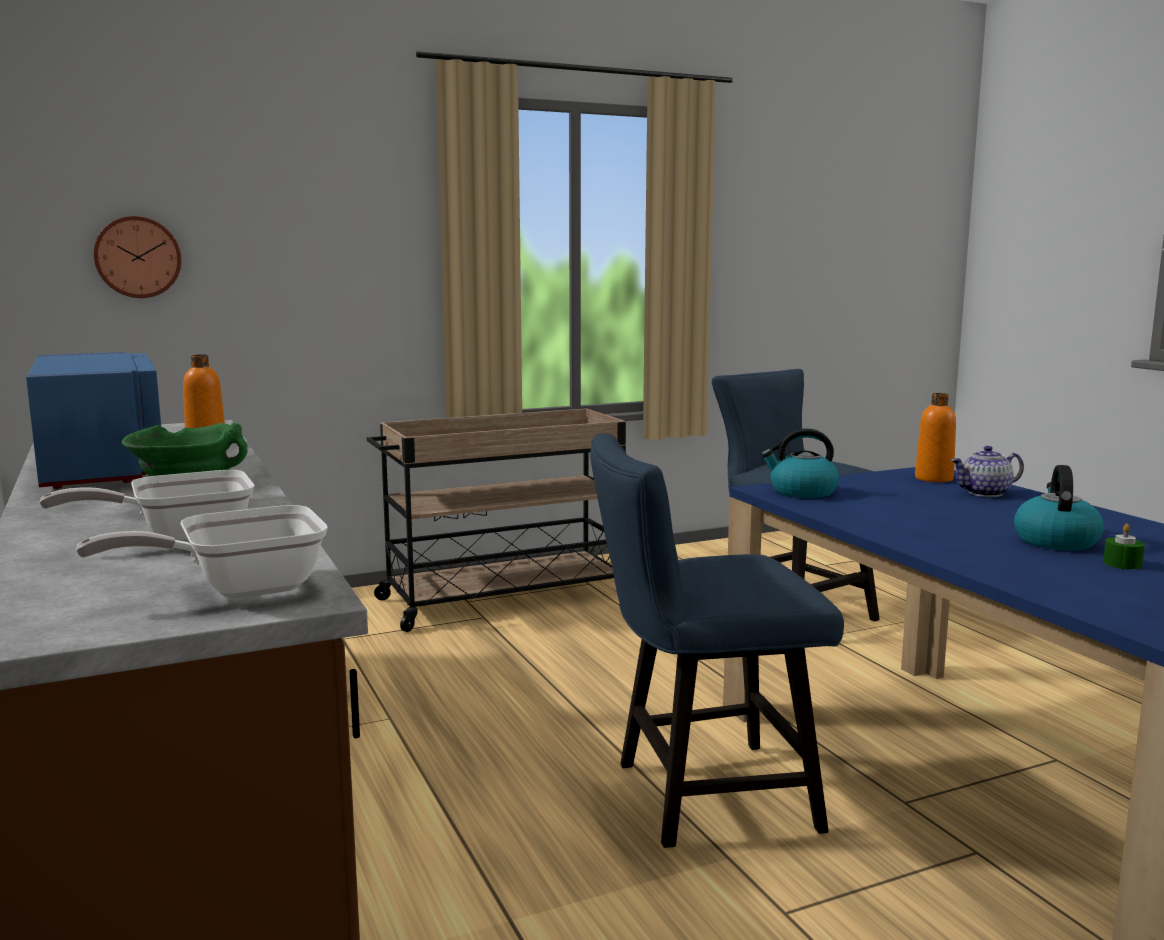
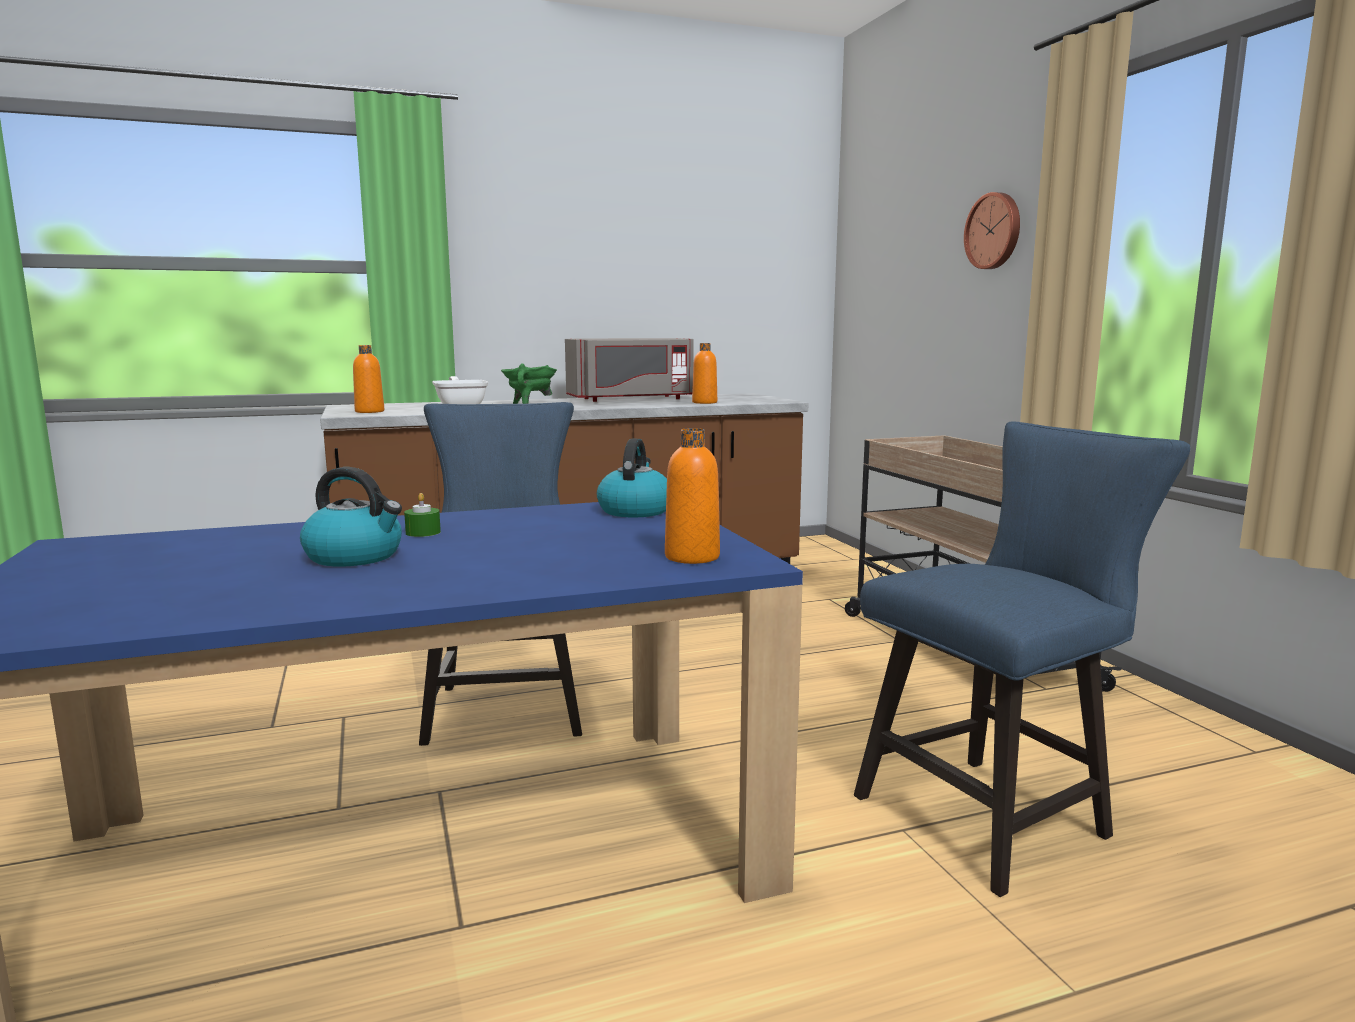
camera: 95 degrees right, 0 degrees up
(102, 469) = (631, 399): blue microwave -> grey microwave
(138, 257) = (885, 283): wall clock -> wall clock (994, 231)
(239, 589) = (369, 411): frying pan -> orange bottle
(985, 493) = (590, 565): teapot -> none
(1122, 564) = (252, 563): green candle -> green candle (423, 532)

